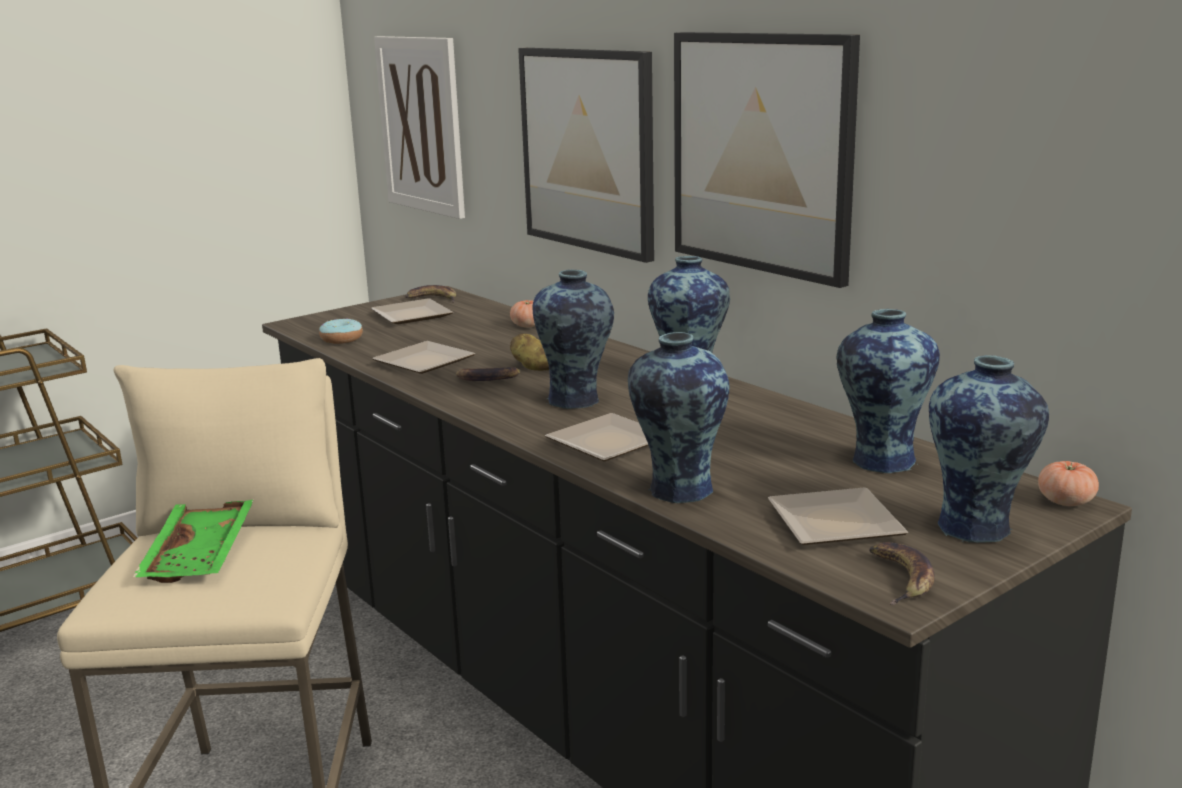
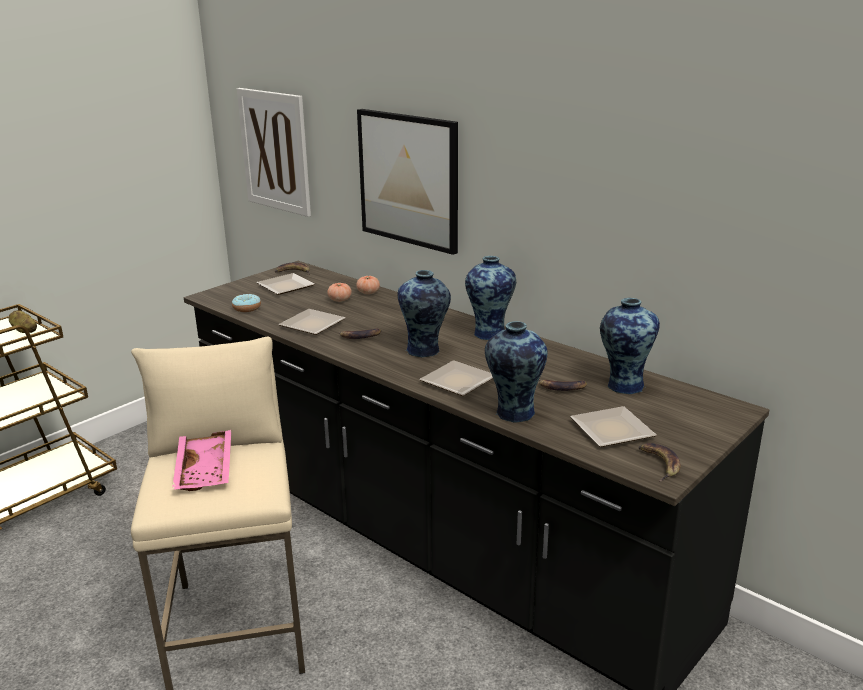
camera: 10 degrees left, 5 degrees up
(203, 553) = (206, 468): green tray -> pink tray
(533, 367) = (386, 326): potato -> potato (24, 330)
(762, 153) = (536, 192): picture -> none
(774, 459) = (562, 387): none -> banana
(977, 528) = (691, 428): vase -> none
(1065, 501) = (733, 407): tomato -> tomato (339, 300)

